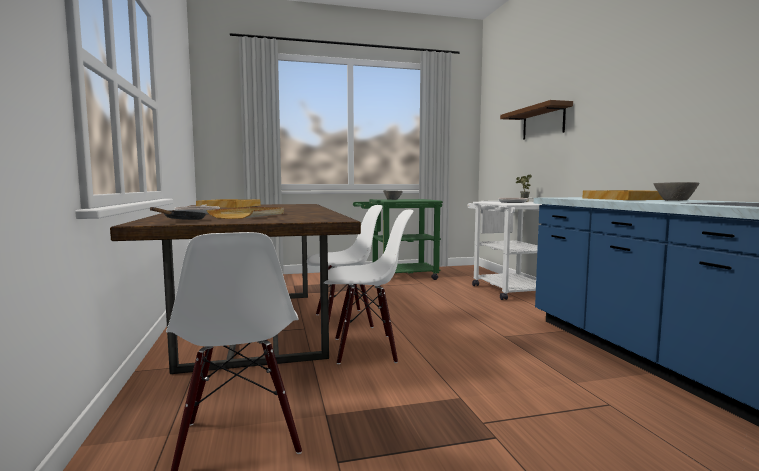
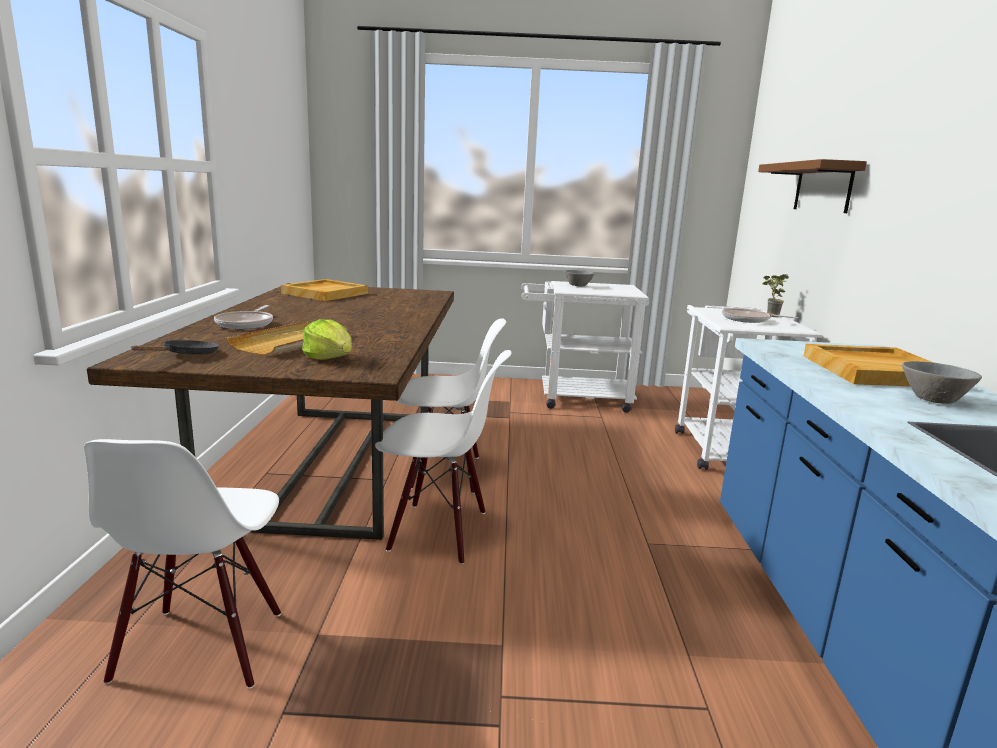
camera: 15 degrees right, 10 degrees up
(292, 218) = (329, 358): none -> lettuce
(397, 276) = (575, 398): green cart -> white cart

